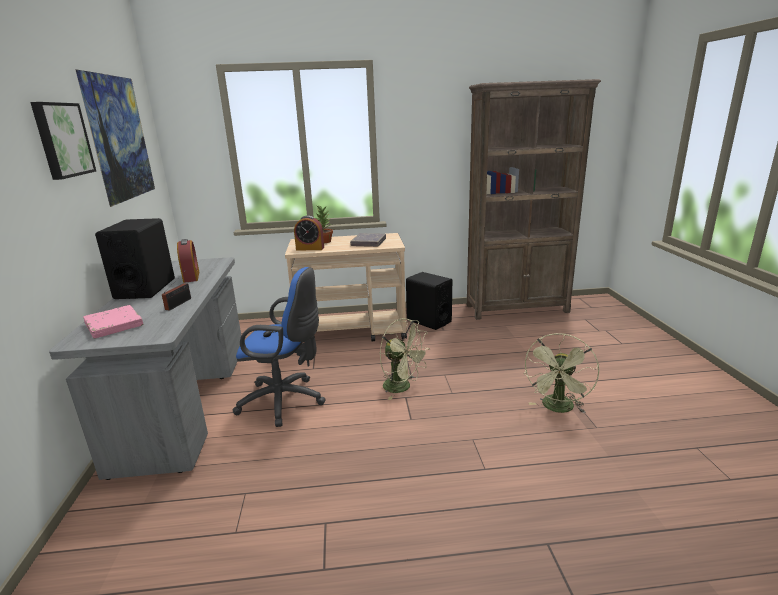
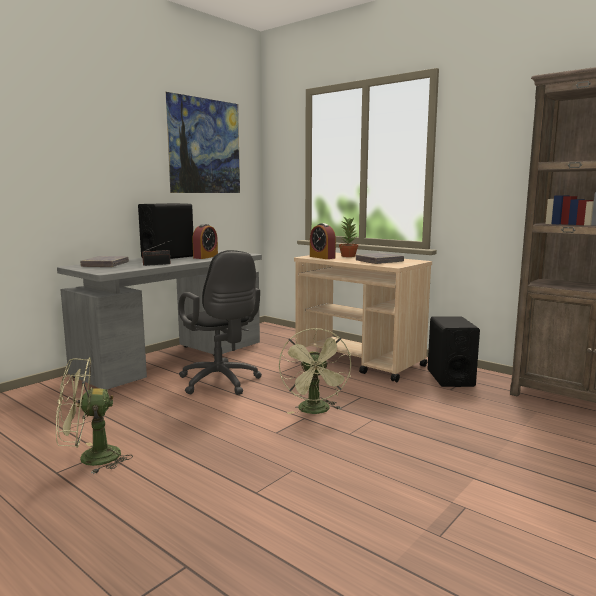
camera: 45 degrees right, 10 degrees down
(61, 140) = (131, 136): picture -> none
(114, 325) = (105, 265): pink book -> grey book
(286, 401) = (221, 383): blue office chair -> black office chair
(558, 408) = (430, 497): green fan -> green fan (90, 459)

